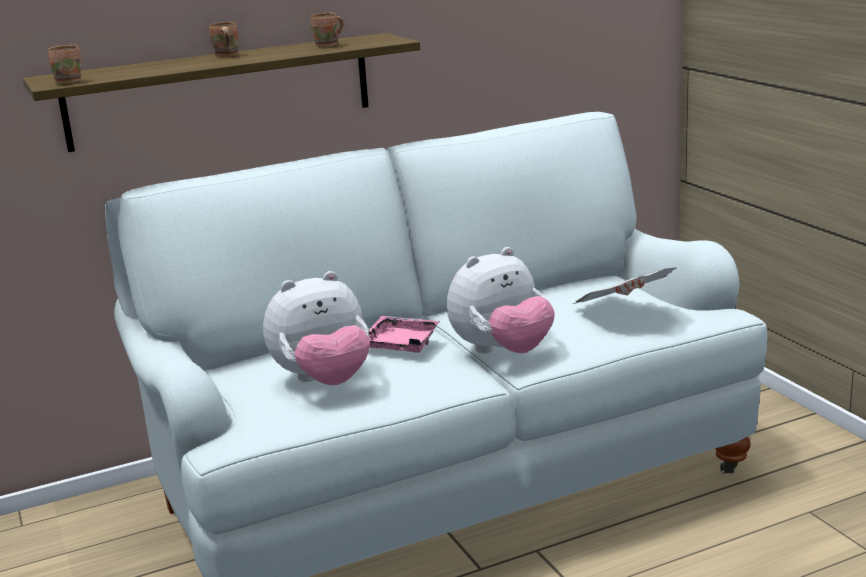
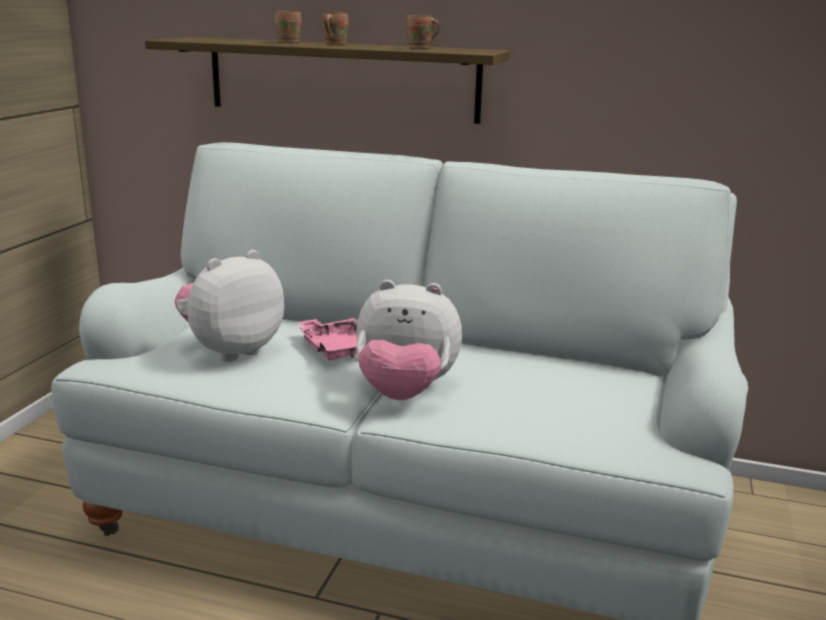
camera: 40 degrees right, 0 degrees up
(69, 81) = (185, 39): brown mug -> brown mug (290, 42)
(324, 381) = (231, 350): plush toy -> plush toy turned 120 degrees clockwise
(623, 312) = (567, 408): newspaper -> none

